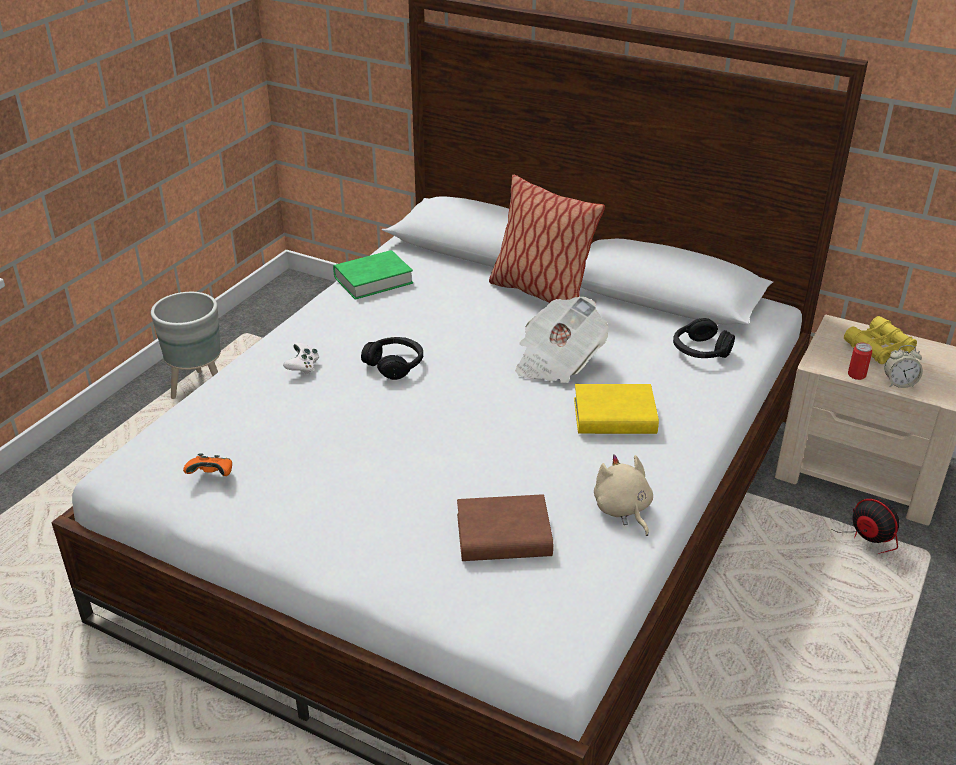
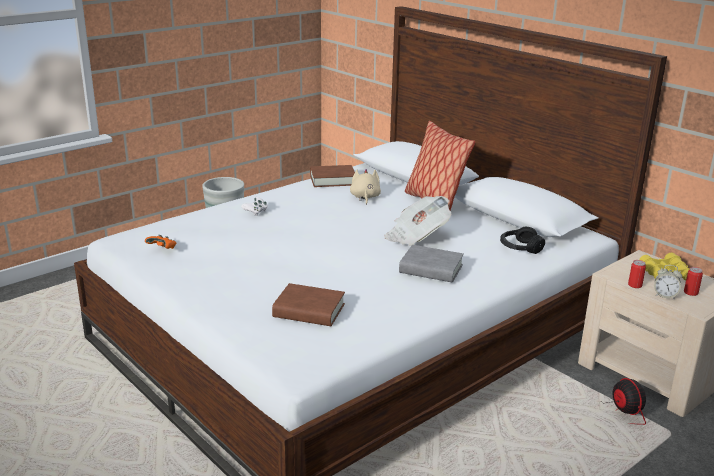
camera: 20 degrees right, 10 degrees down
(373, 280) = (332, 180): green book -> brown book
(394, 364) = (311, 220): black headphones -> none
(614, 417) = (431, 269): yellow book -> grey book
(623, 510) = (397, 315): beige plush toy -> beige plush toy (365, 197)
(923, 371) = (690, 292): none -> can

